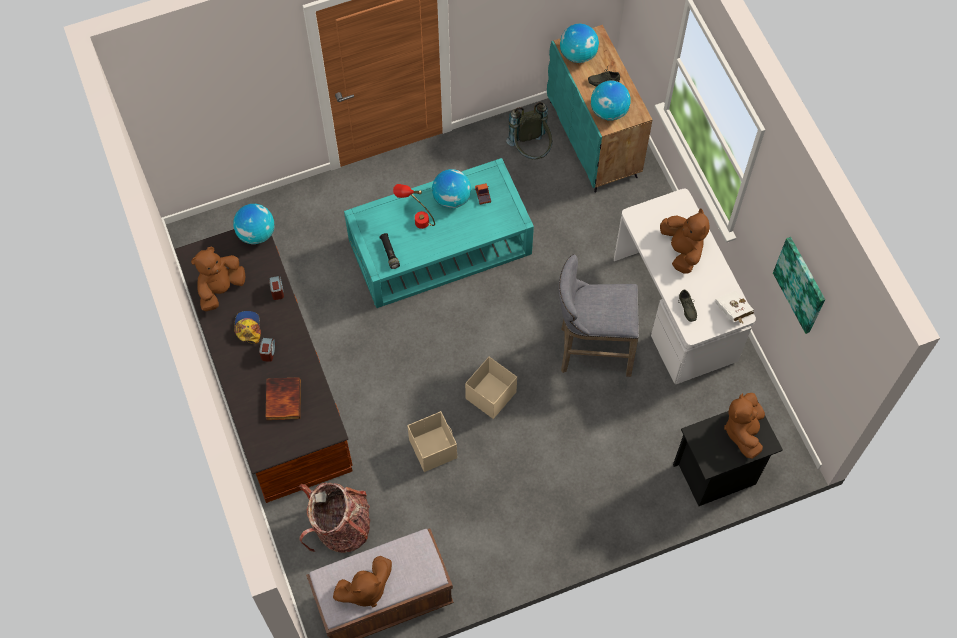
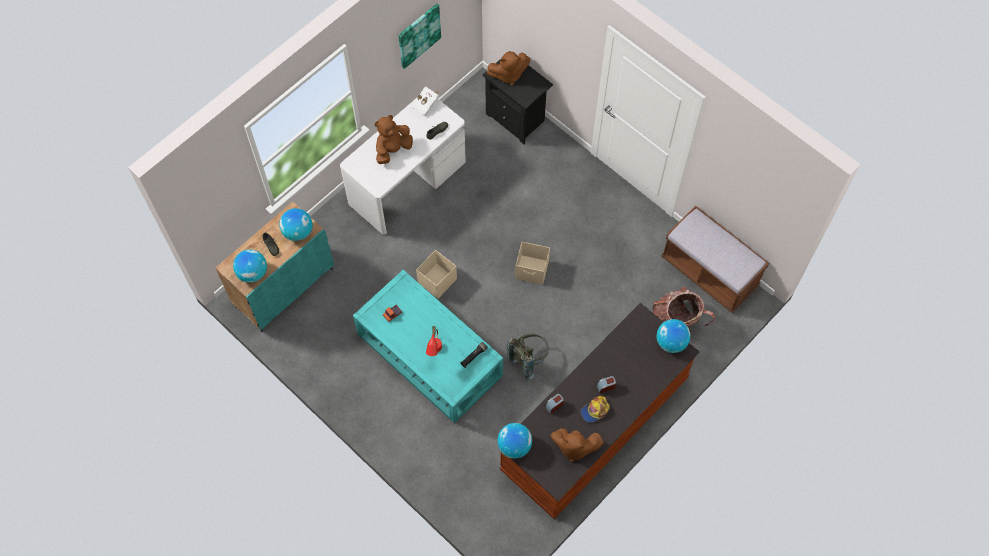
camera: 115 degrees left, 0 degrees up
(282, 399) = (636, 358): book -> none
(365, 590) = (730, 251): brown plush toy -> none
(433, 448) = (590, 289): beige storage box -> beige storage box (436, 281)
(451, 198) = (405, 334): globe -> globe (671, 342)
(531, 150) = (314, 327): grey backpack -> grey backpack (528, 359)
(591, 350) = (465, 221): grey stool -> none

